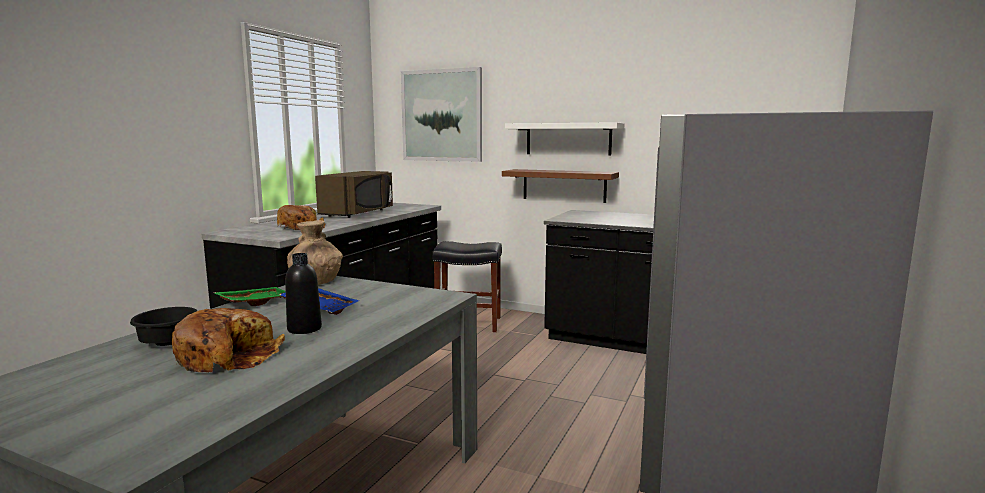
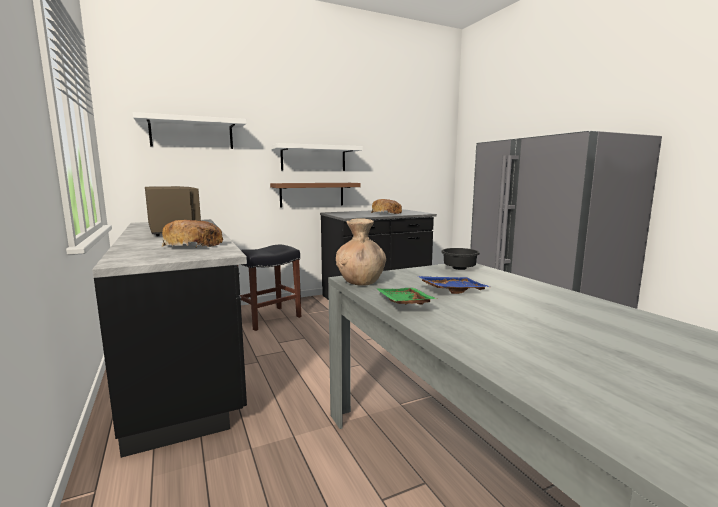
camera: 50 degrees left, 0 degrees up
(168, 343) = (515, 345): black bowl -> black bowl (460, 269)
(229, 356) = (576, 329): bread -> bread (386, 213)
(304, 329) = (513, 301): black bottle -> none
(441, 115) = (192, 133): picture -> white shelf

